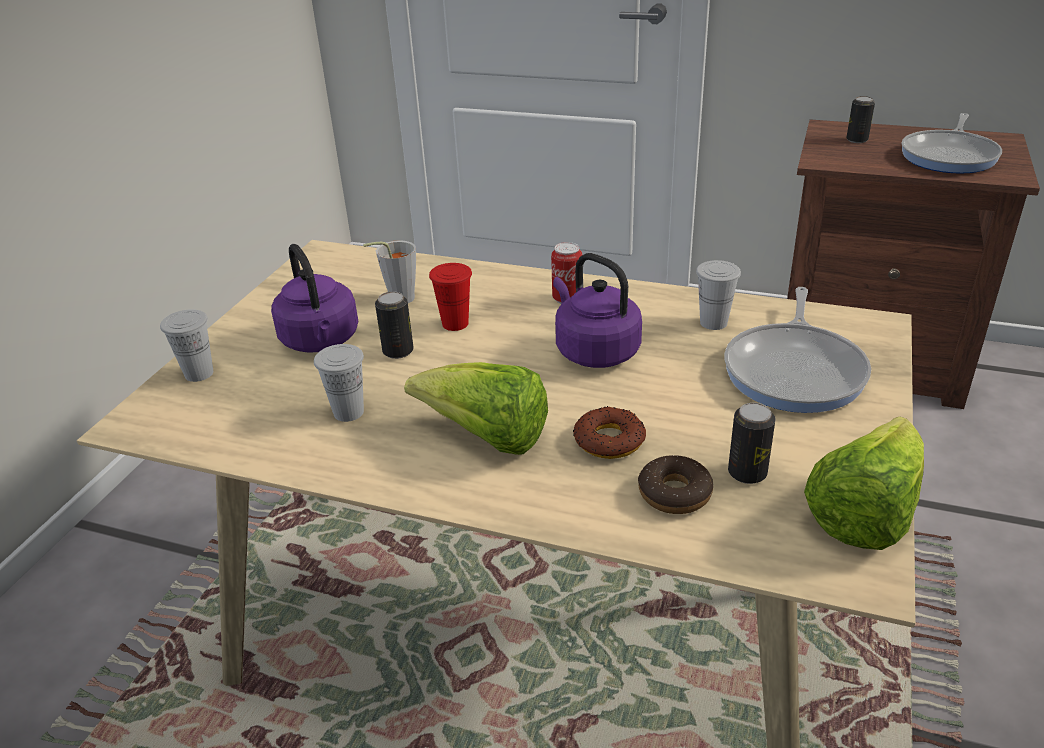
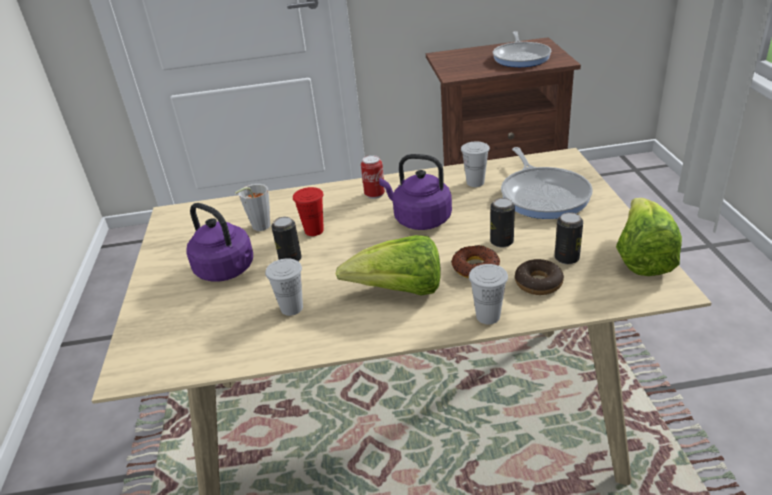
camera: 25 degrees left, 0 degrees up
(199, 373) = (151, 321): white cup -> white cup (488, 316)
(857, 140) = (463, 59): can -> can (501, 242)

